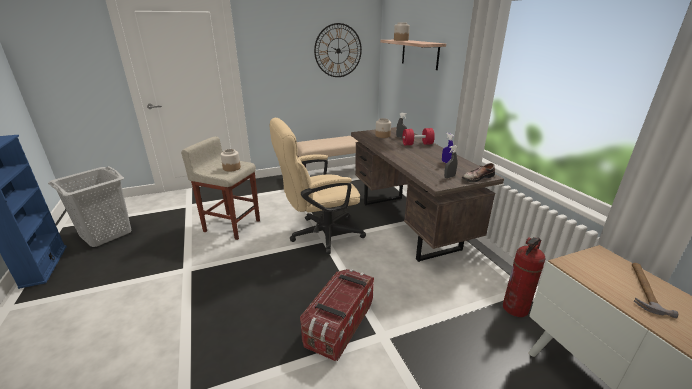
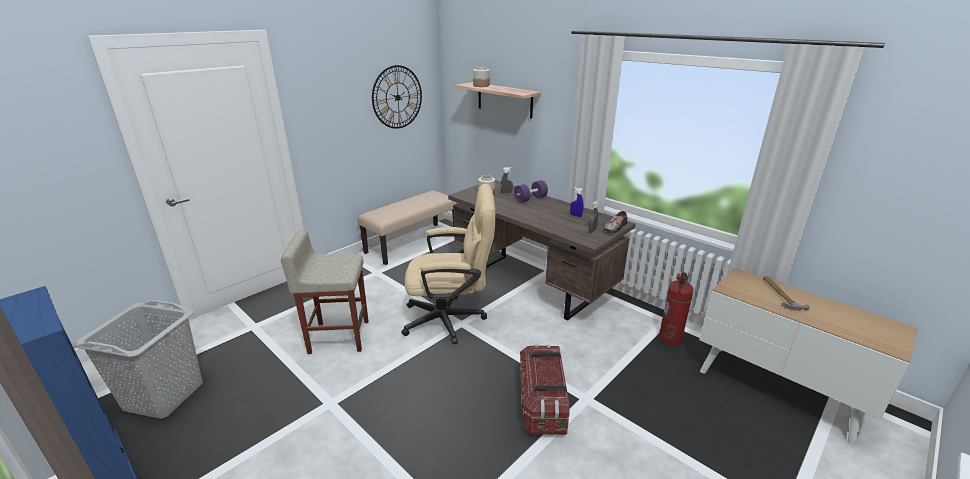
camera: 25 degrees left, 0 degrees up
(232, 168) = (341, 266): jar -> none
(320, 234) = (451, 319): beige office chair -> beige office chair turned 135 degrees counterclockwise
(417, 144) = (530, 199): red dumbbell -> purple dumbbell

